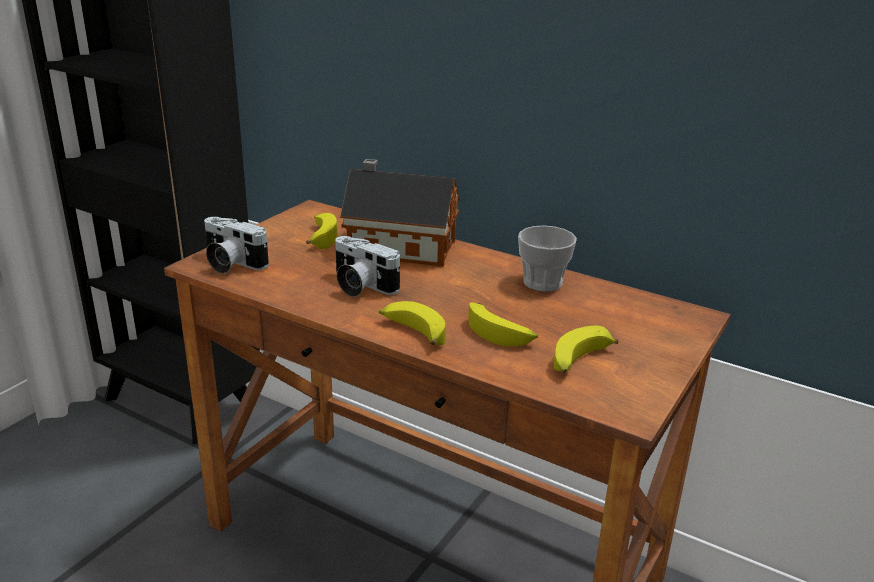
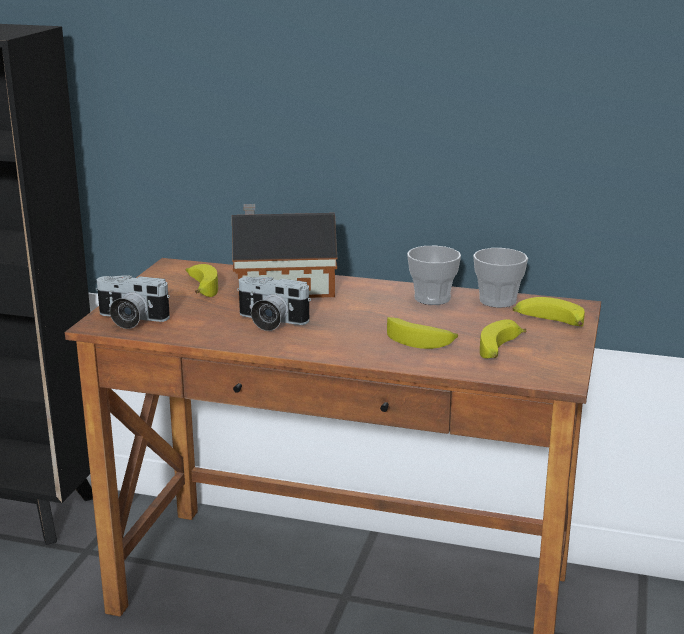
camera: 15 degrees left, 5 degrees down
(412, 332) = (344, 350): banana -> banana (547, 322)
(612, 296) = (497, 301): none -> cup

